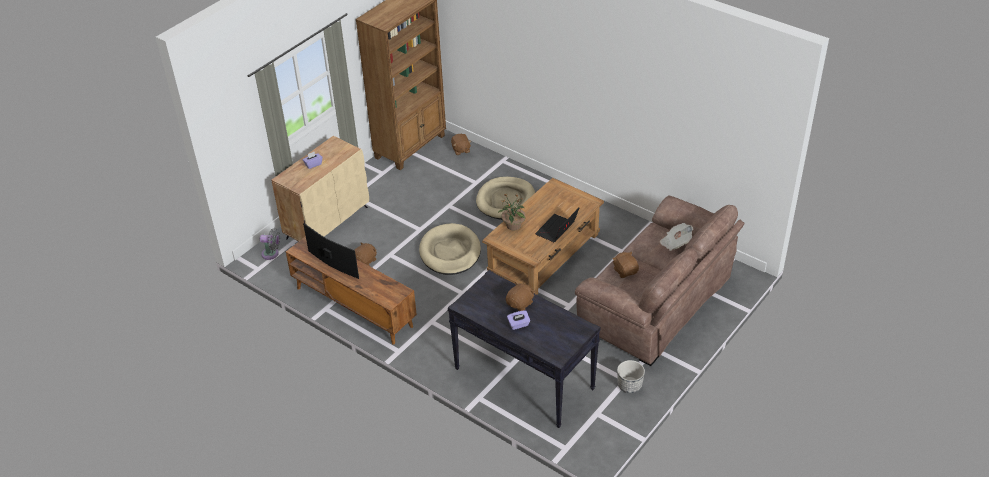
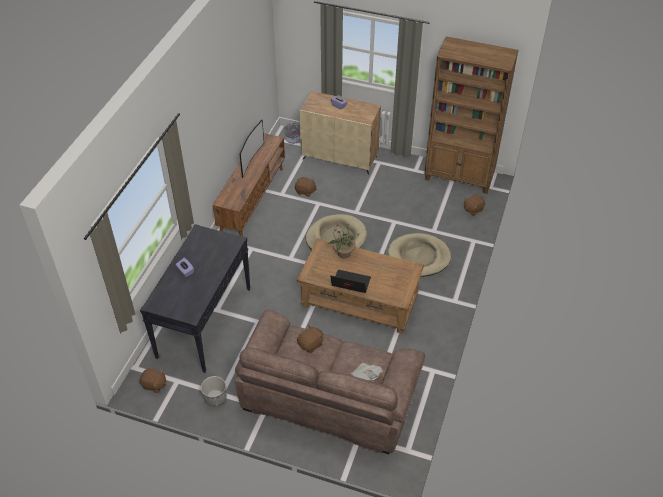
camera: 70 degrees right, 5 degrees up
(520, 304) = (210, 266): brown plush toy -> brown plush toy (154, 385)

